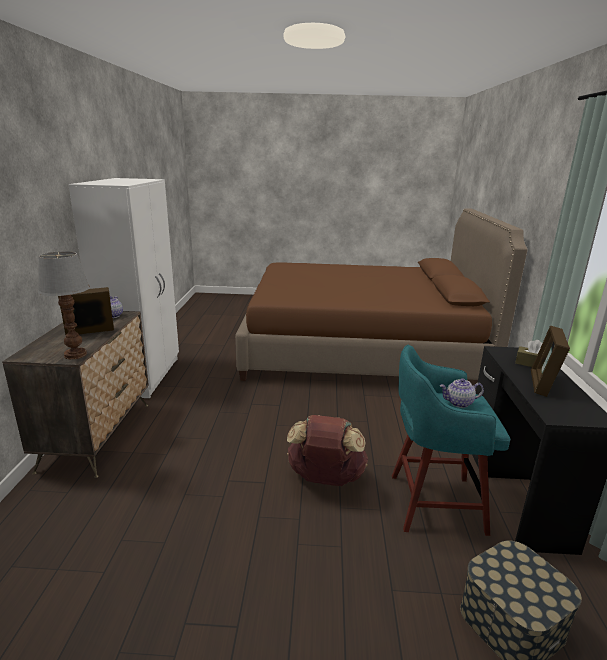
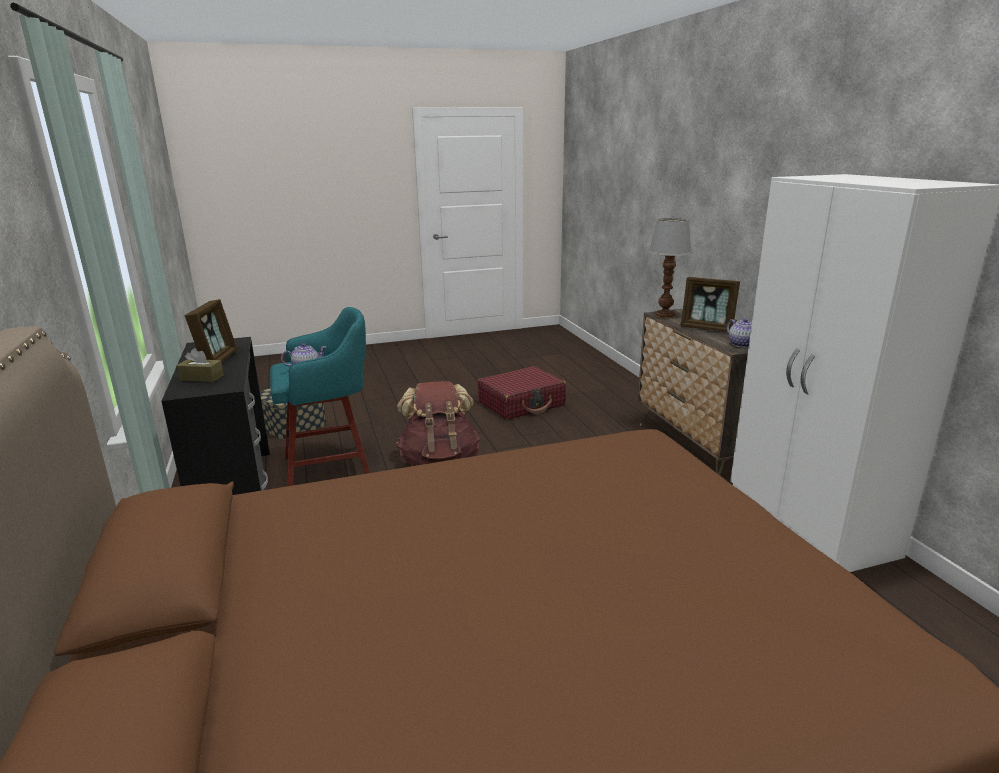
camera: 160 degrees right, 0 degrees up
(90, 333) = (707, 328): picture frame -> picture frame turned 75 degrees clockwise
(165, 565) = (522, 404): none -> red suitcase

